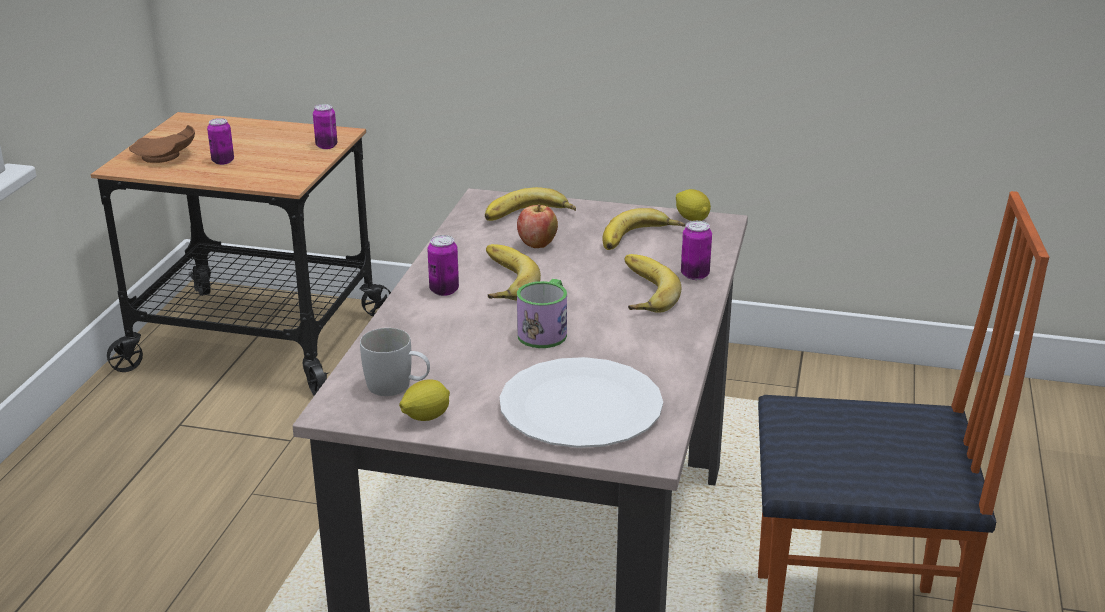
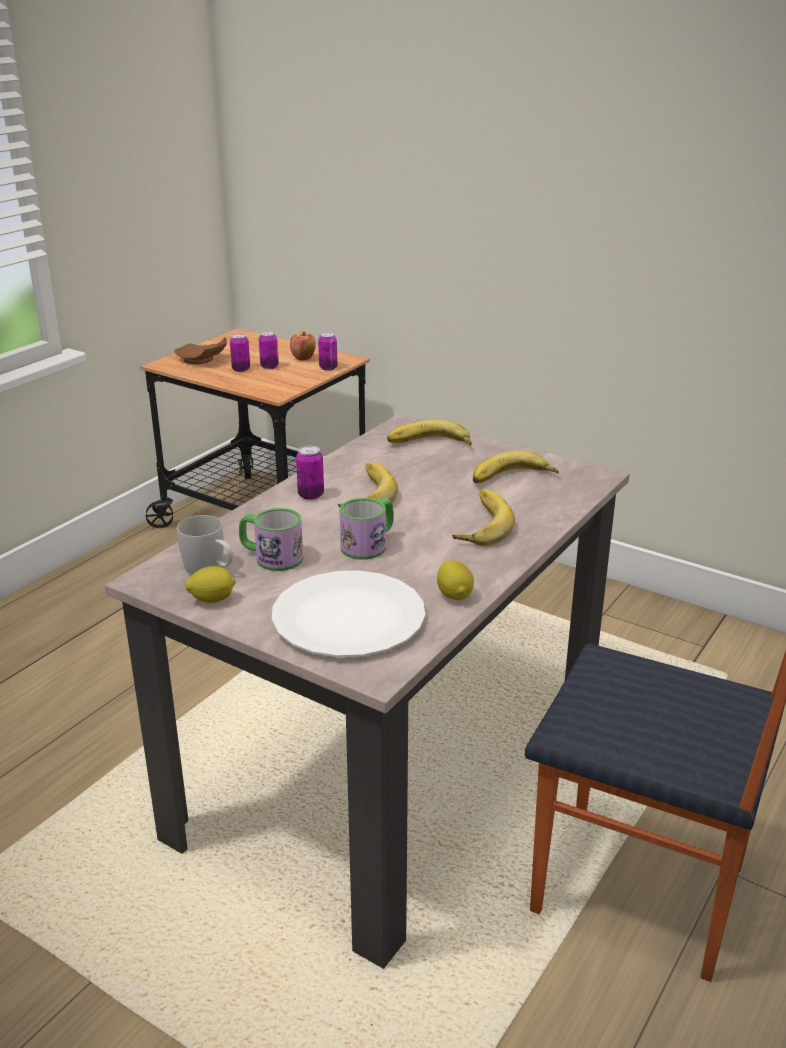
camera: 20 degrees right, 0 degrees up
(453, 362) = (271, 557): none -> mug
(537, 245) = (418, 469): apple -> apple (303, 359)
(692, 219) = (574, 468): lemon -> lemon (454, 595)
(695, 275) = (540, 518): can -> can (269, 367)

